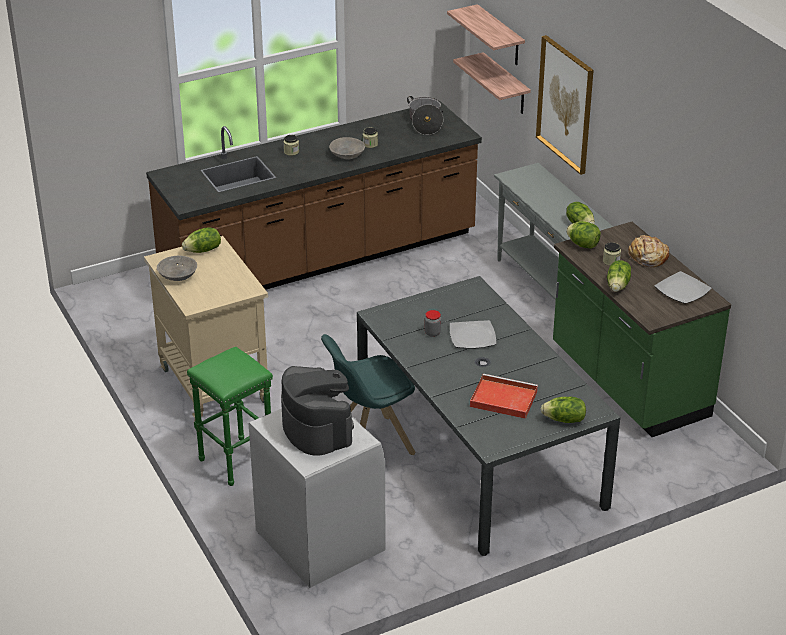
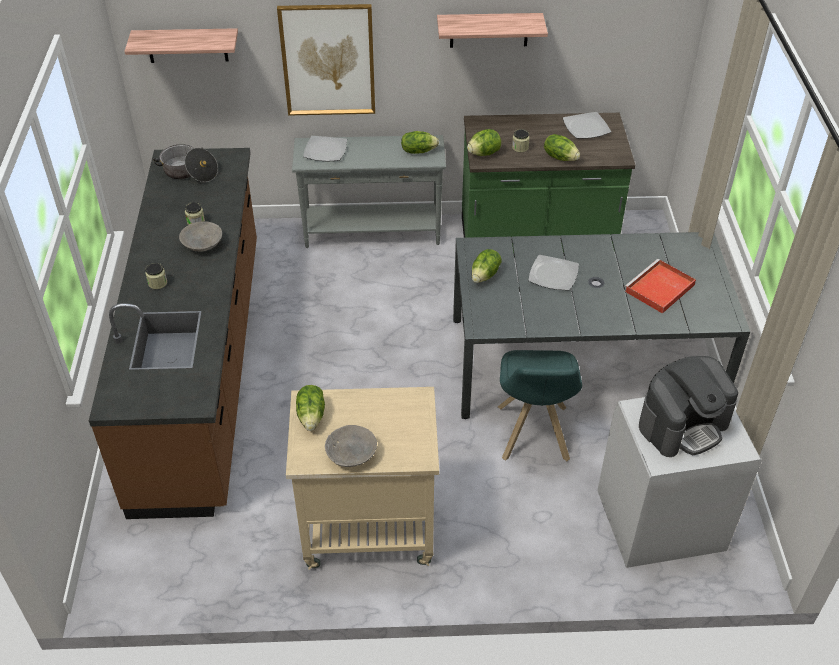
camera: 65 degrees left, 10 degrees up
(234, 461) = (507, 551): green stool -> none
(317, 428) = (683, 424): coffee machine -> coffee machine turned 150 degrees clockwise
(432, 333) = (533, 298): jar -> none
(506, 84) = (211, 90): shelf -> shelf (489, 30)
(535, 181) = (325, 150): none -> plate
(564, 420) = (705, 263): lettuce -> lettuce (485, 275)
(647, 257) = (526, 127): bread -> none

